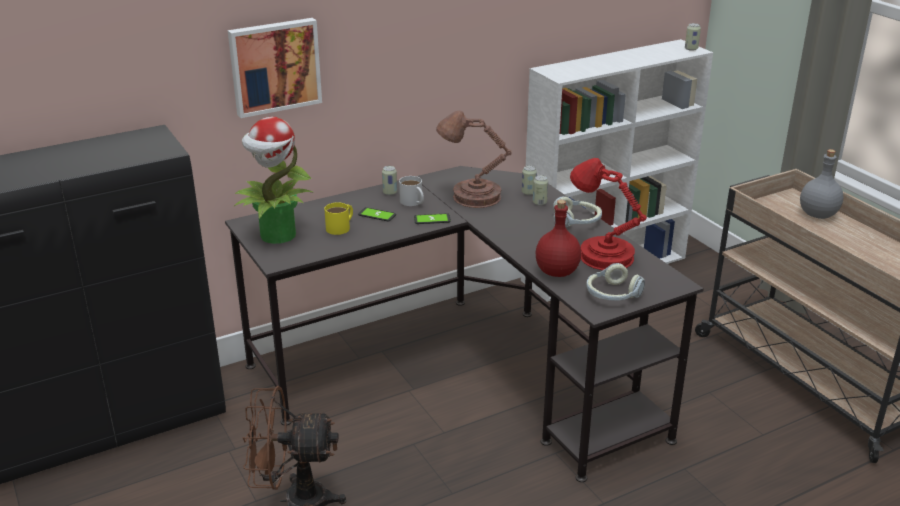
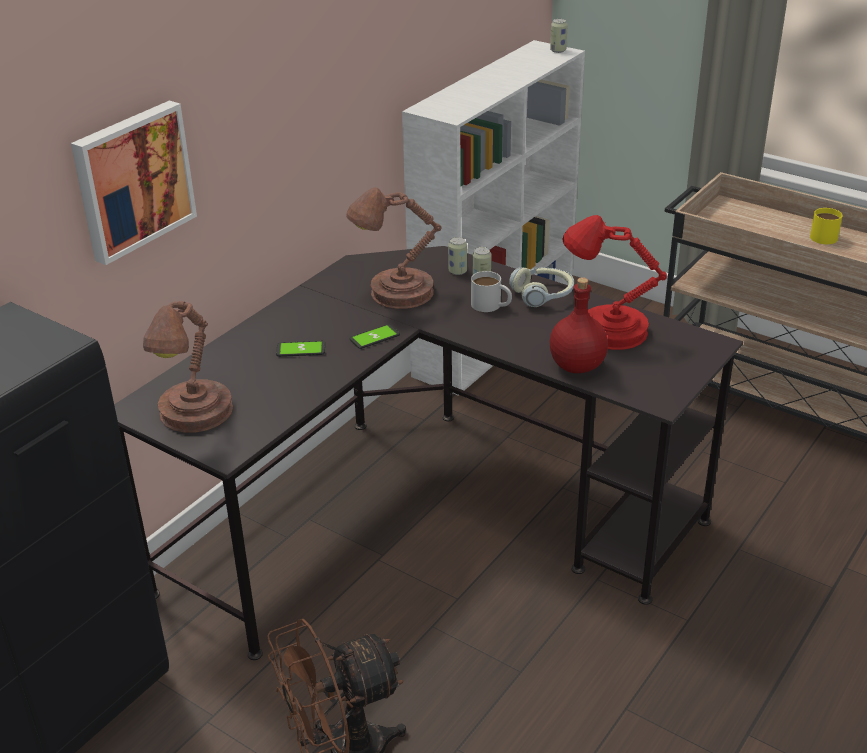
camera: 25 degrees left, 5 degrees up
(277, 235) = (194, 415): potted plant -> brown table lamp
(341, 227) = (268, 378): yellow mug -> yellow mug (823, 235)
(390, 193) = (290, 314): can -> none
(413, 202) = (332, 320): white mug -> white mug (491, 305)
(612, 295) = (660, 377): headphones -> none
(818, 214) = (769, 220): grey bottle -> none

